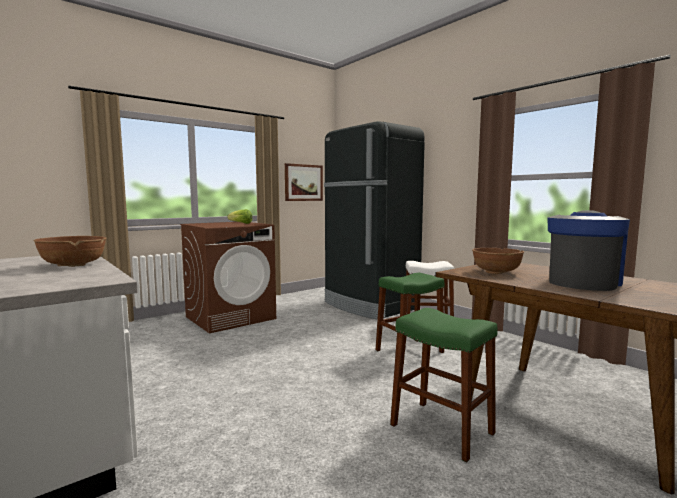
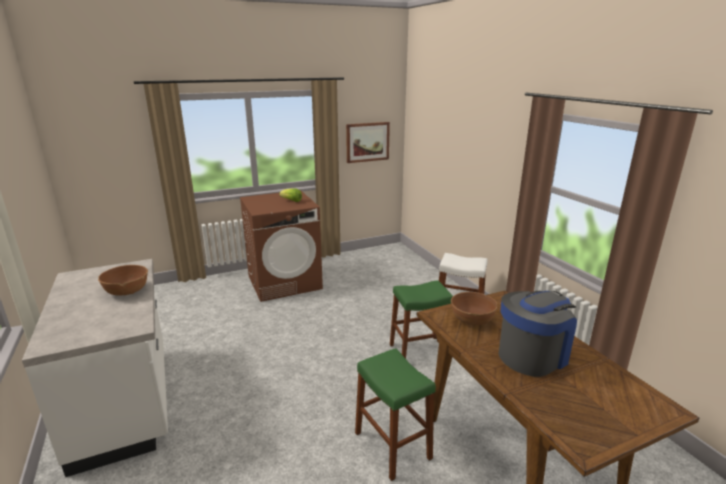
camera: 15 degrees right, 15 degrees up
(370, 306) = (418, 280): black fridge -> none

